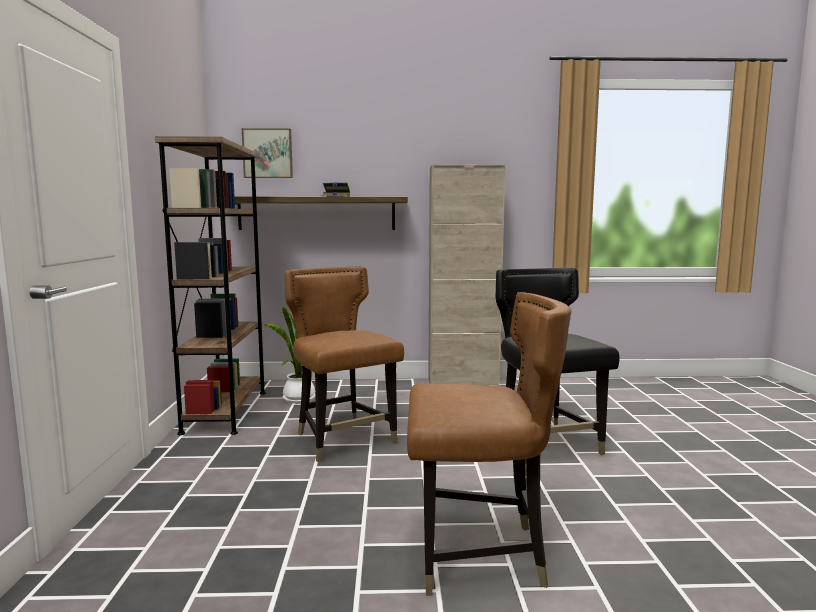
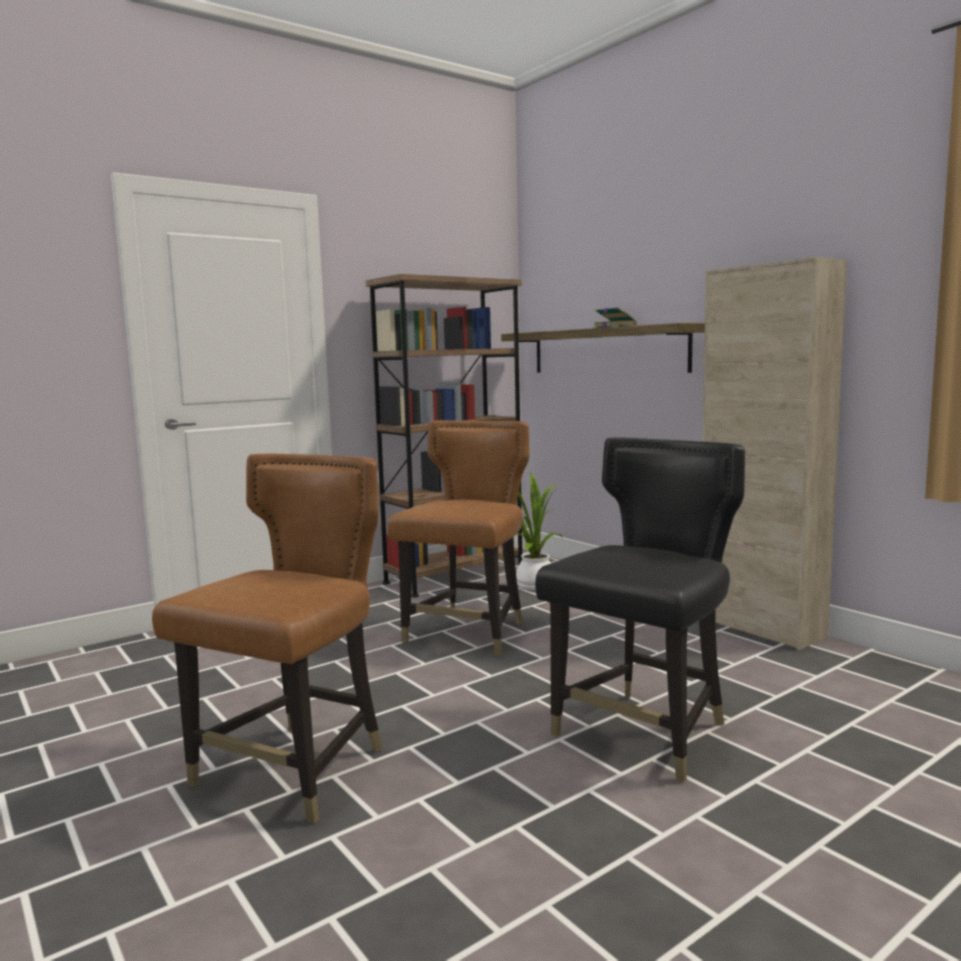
camera: 55 degrees right, 0 degrees up
(268, 153) = (563, 277): picture -> none
(478, 555) = (294, 770): brown chair -> brown chair turned 120 degrees counterclockwise

